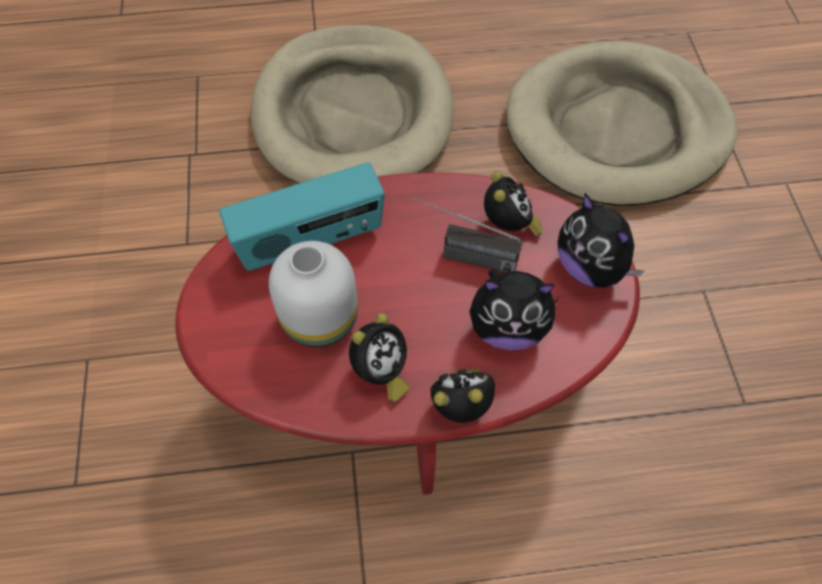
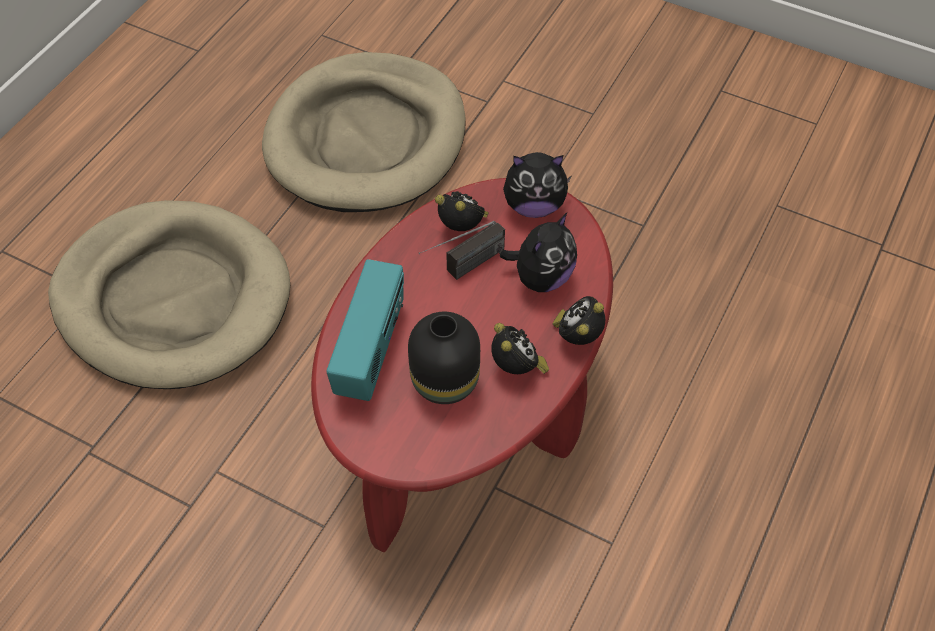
camera: 55 degrees left, 5 degrees down
(319, 321) = (446, 382): white vase -> black vase

